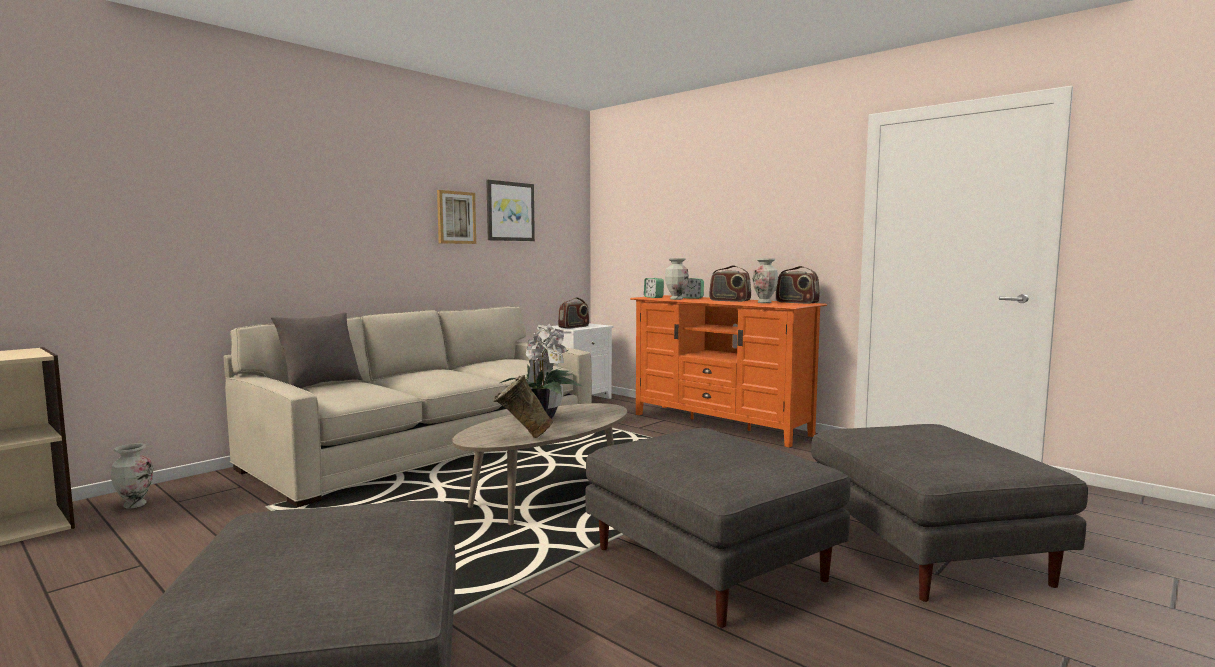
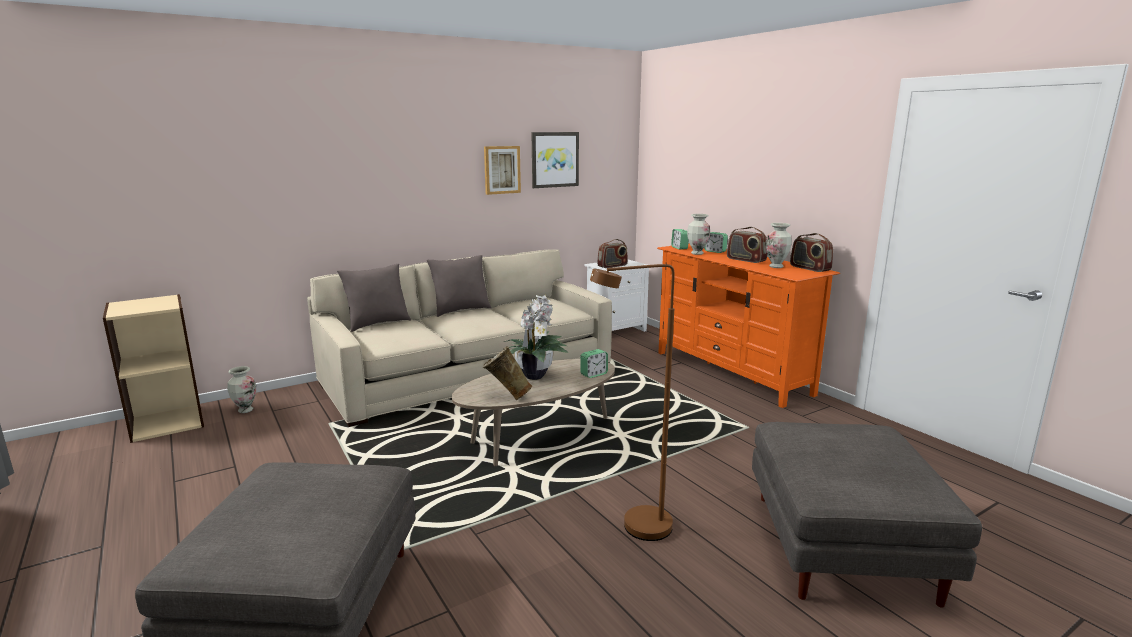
camera: 15 degrees right, 10 degrees up
(418, 371) = (460, 310): none -> grey pillow
(607, 413) = (594, 374): none -> alarm clock
(711, 564) = (636, 530): grey ottoman -> brown floor lamp

